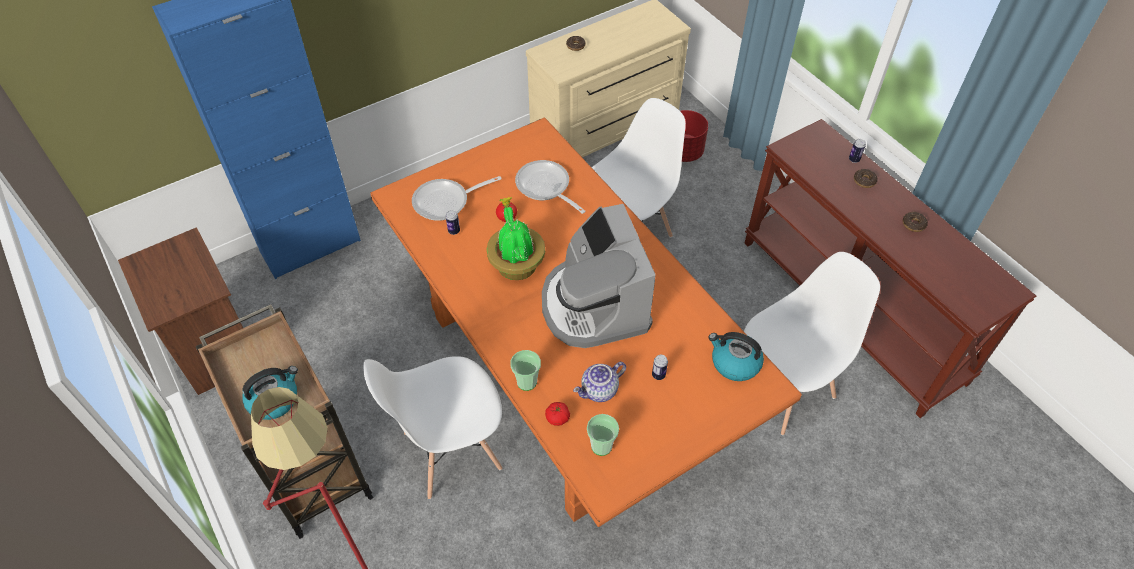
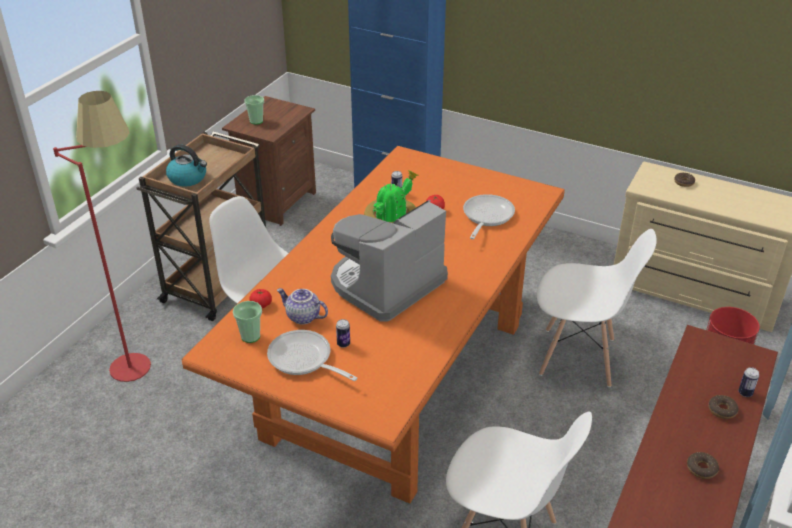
camera: 60 degrees right, 15 degrees down
(446, 202) = (421, 178): frying pan -> frying pan (304, 360)
(527, 382) = (283, 278): cup -> cup (256, 121)
(734, 363) = (392, 386): kettle -> none

